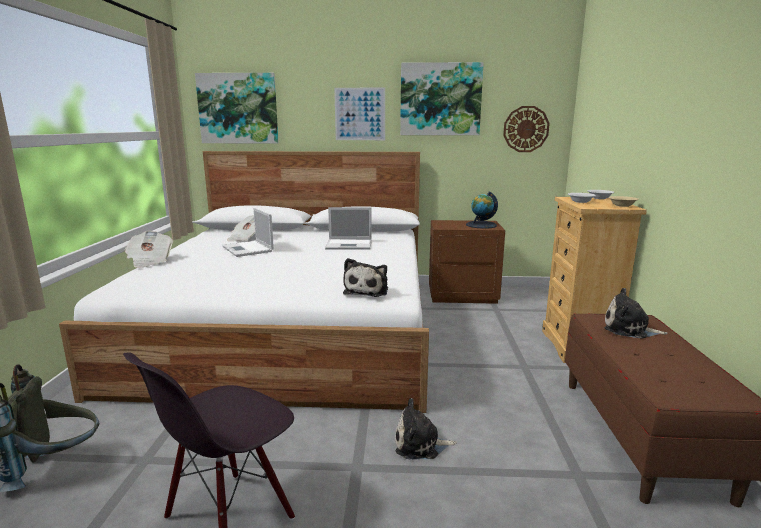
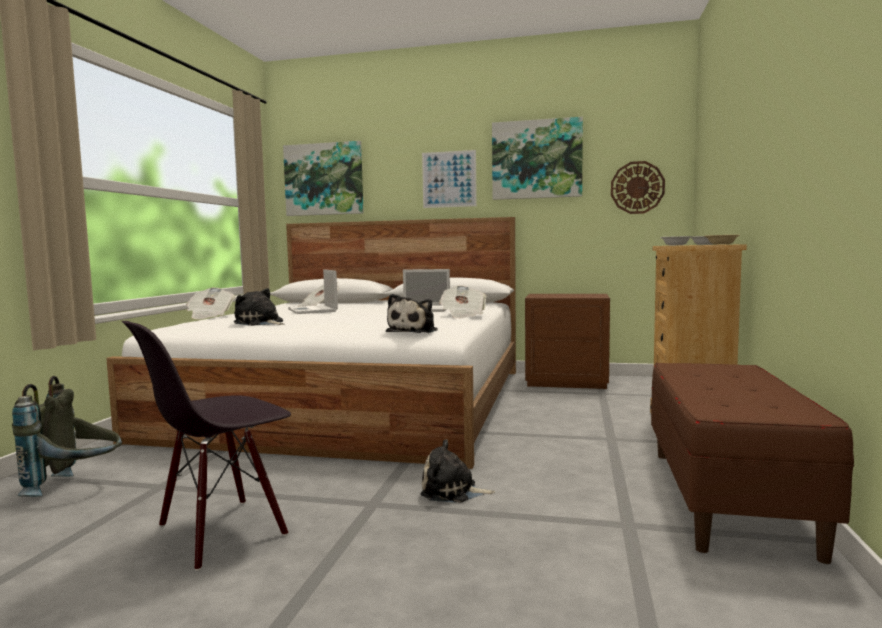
camera: 10 degrees right, 10 degrees down
(392, 257) = (463, 315): none -> newspaper
(481, 225) = (584, 295): globe -> none
(629, 329) = (715, 372): plush toy -> plush toy (260, 323)

